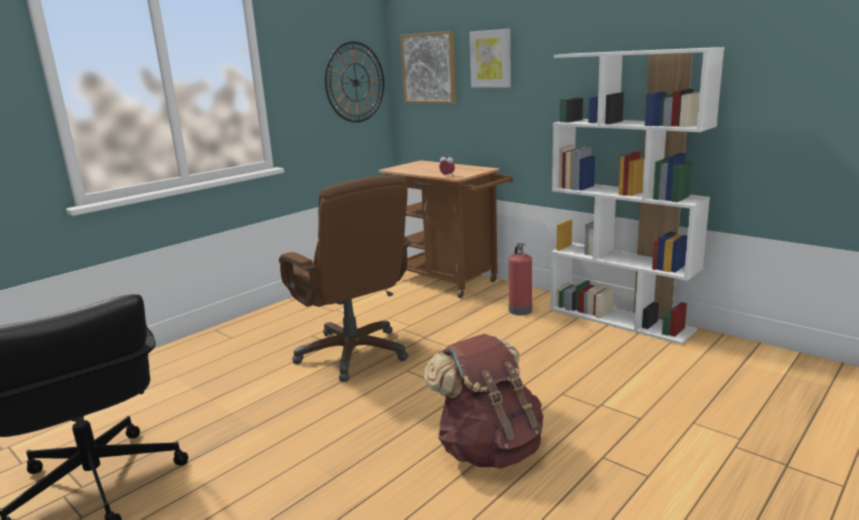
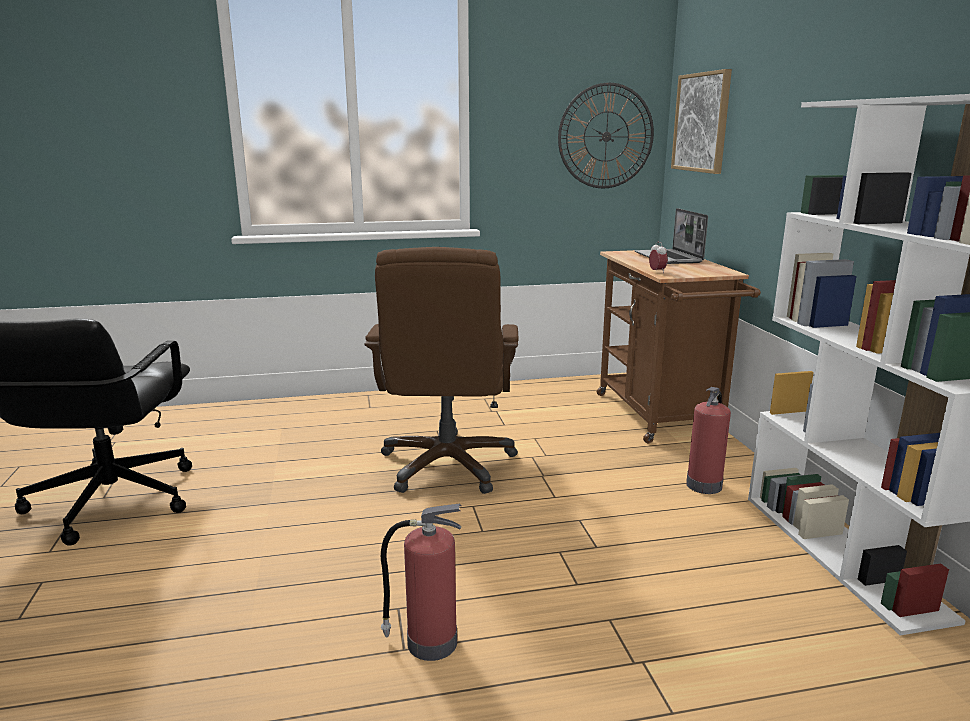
camera: 35 degrees right, 0 degrees up
(433, 166) = (669, 258): none -> laptop
(489, 449) = (429, 642): brown backpack -> fire extinguisher
(491, 59) = (765, 110): picture -> none

